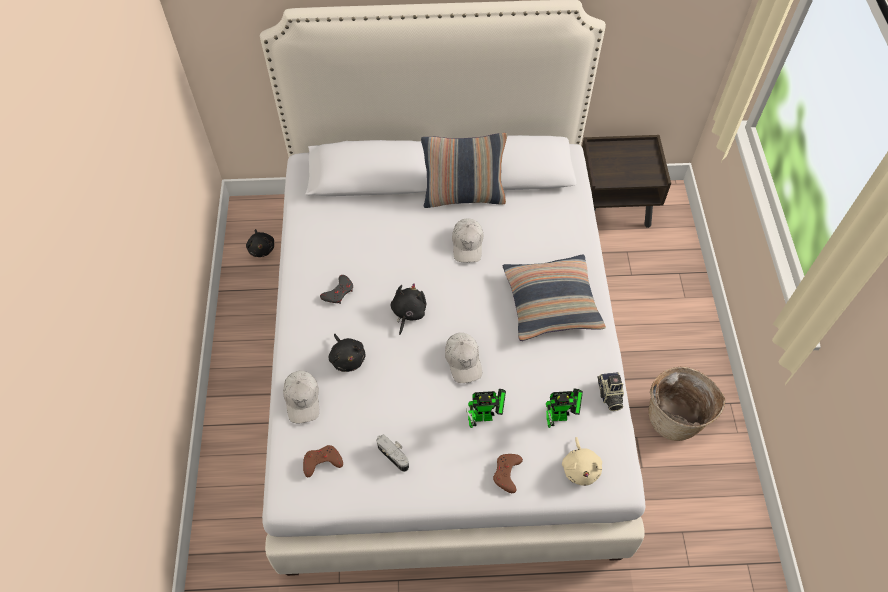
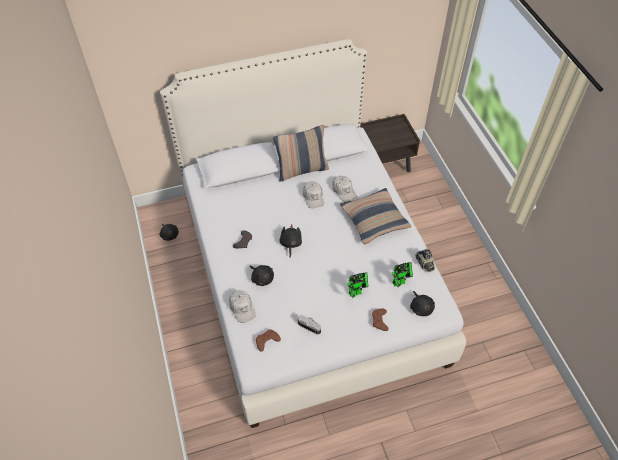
camera: 15 degrees left, 5 degrees down
(463, 360) = (333, 263): white cap -> white cap (344, 191)
(580, 468) = (421, 307): beige plush toy -> black plush toy
(676, 416) = (458, 277): basket -> none

